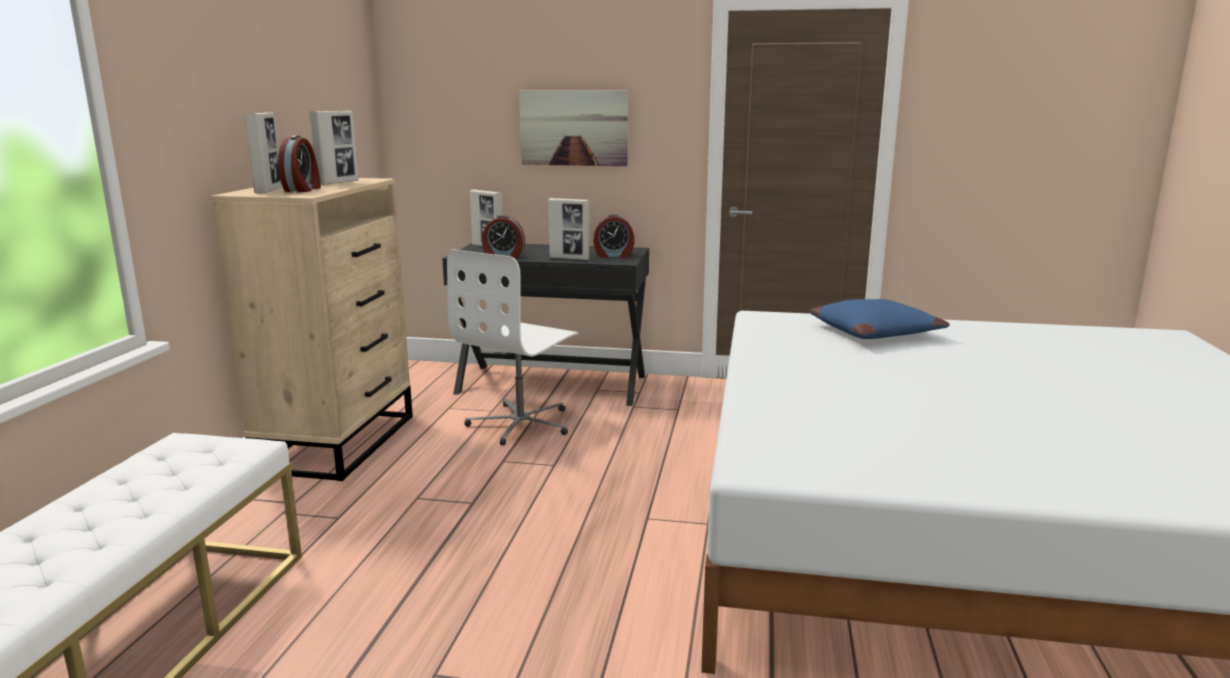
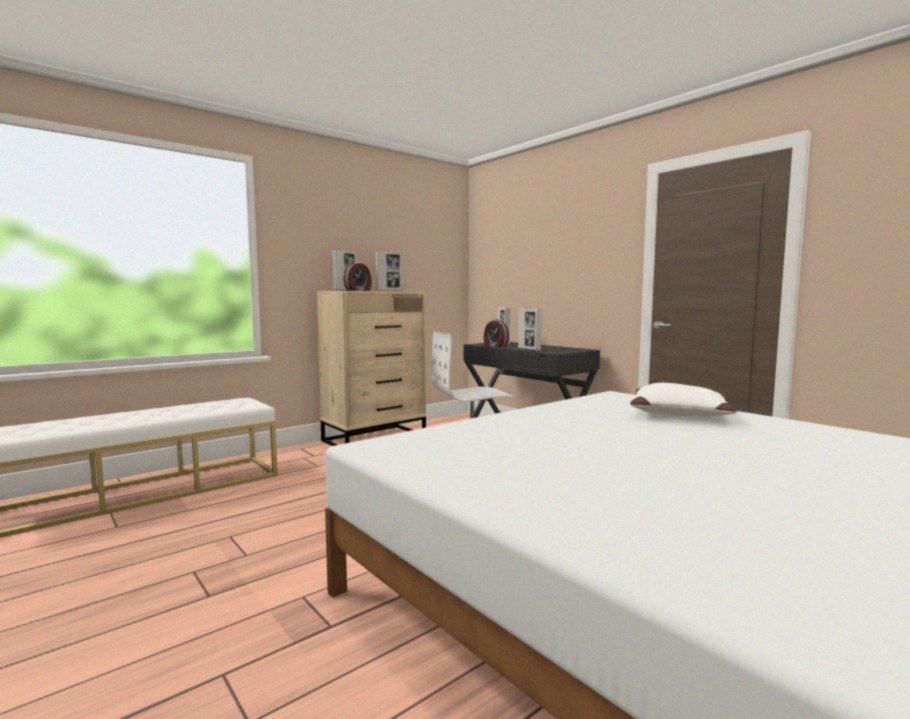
camera: 40 degrees right, 10 degrees down
(574, 128) = (560, 267): picture -> none
(613, 255) = (561, 350): alarm clock -> none
(874, 332) = (679, 413): blue pillow -> white pillow

